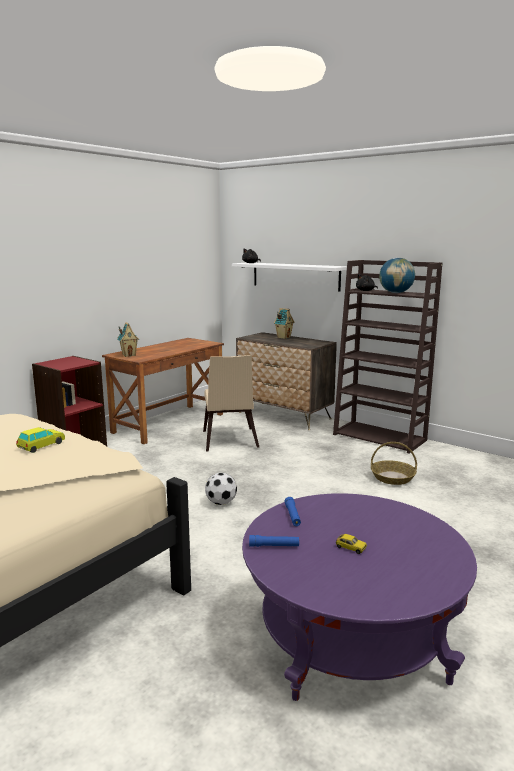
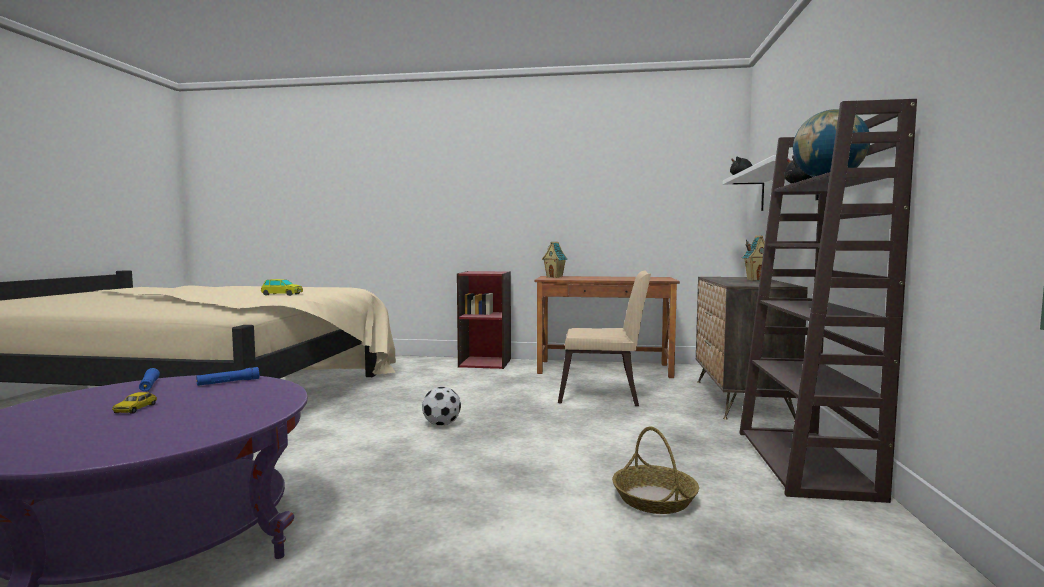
camera: 60 degrees right, 10 degrees down
(229, 441) = (604, 395): beige chair -> beige chair turned 135 degrees counterclockwise

